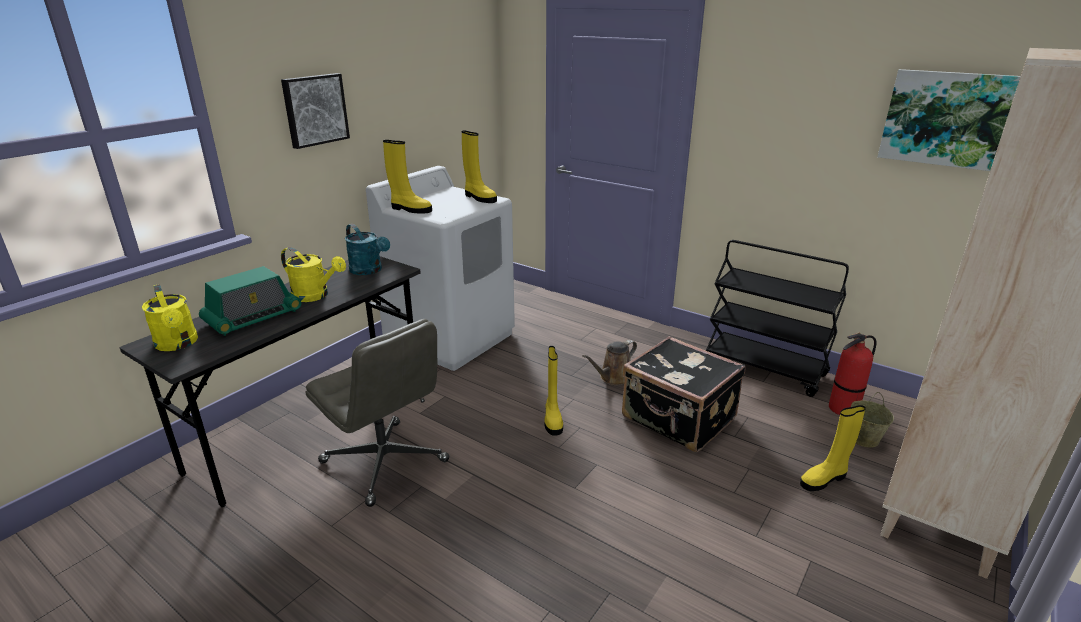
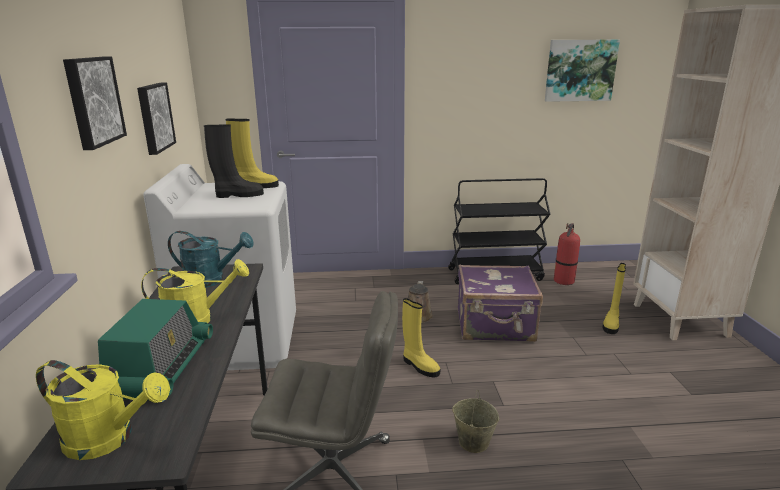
camera: 40 degrees left, 5 degrees down
(410, 122) = (154, 117): none -> picture
(410, 209) = (207, 207): yellow boot -> none
(450, 204) = (238, 195): none -> black boot
(678, 419) = (495, 326): black suitcase -> purple suitcase
(863, 438) = (594, 293): beige bucket -> beige bucket (473, 442)

